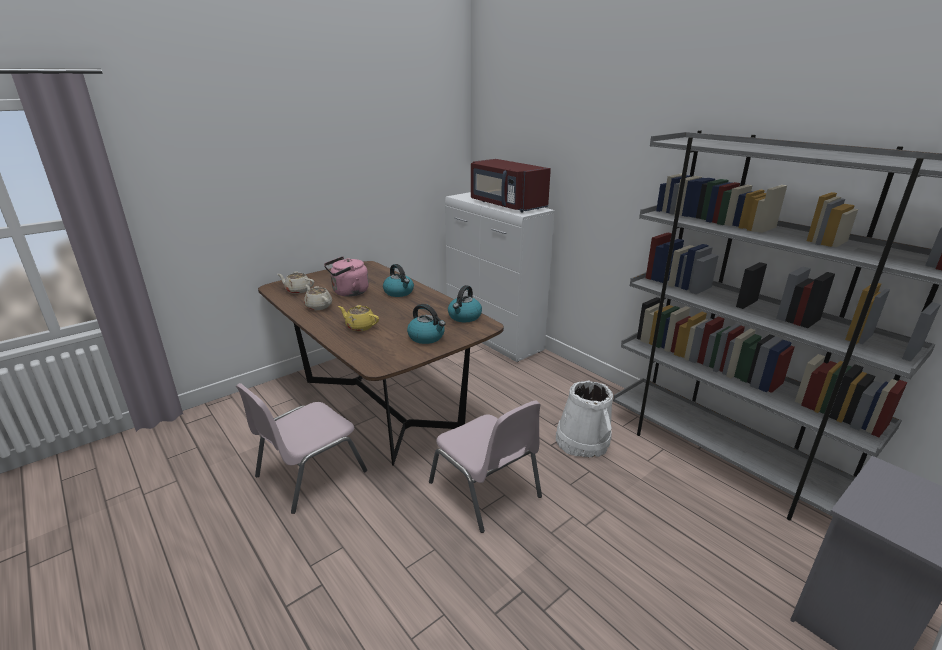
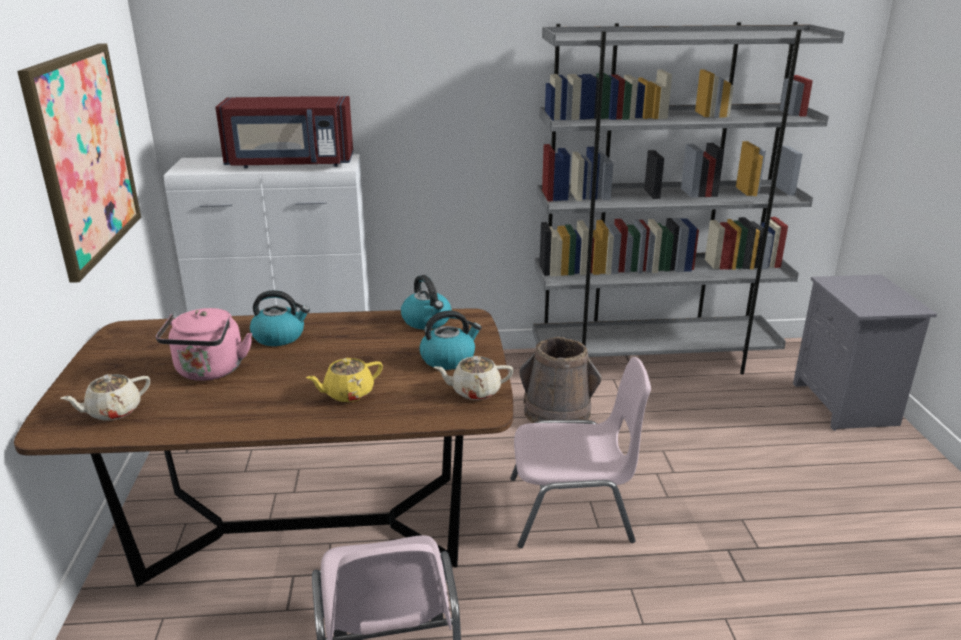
camera: 55 degrees left, 0 degrees up
(318, 306) = (217, 408): beige teapot -> beige teapot (475, 391)
(380, 173) = (84, 156): none -> picture
(583, 441) = (557, 413): white bucket -> brown bucket

